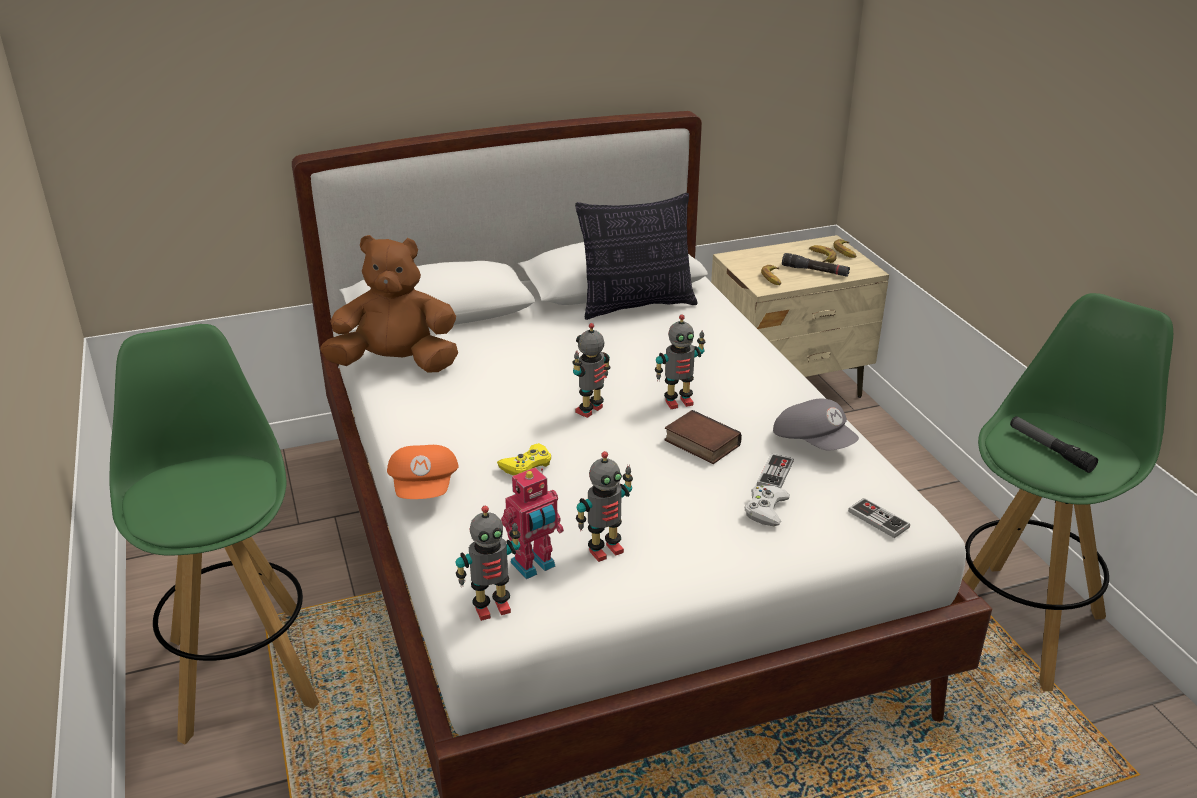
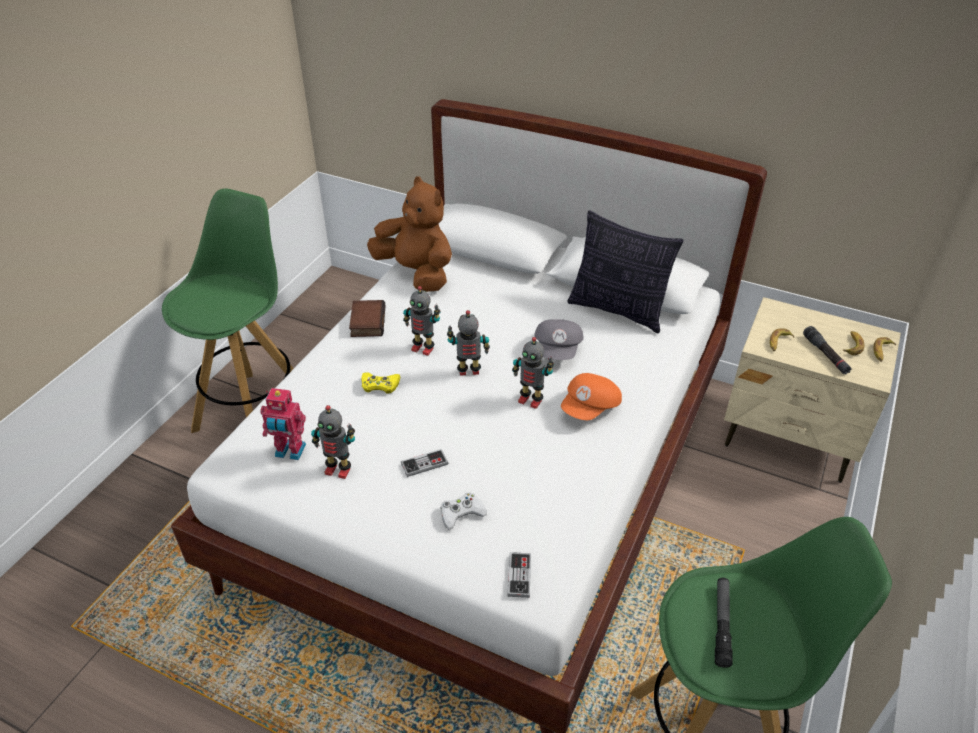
camera: 45 degrees right, 10 degrees up
(425, 488) = (315, 365): orange cap -> orange cap (590, 408)
(492, 608) = (240, 461): toy robot -> toy robot (423, 348)
(700, 443) = (498, 438): book -> book (366, 322)
(775, 474) = (508, 493): game controller -> game controller (424, 464)
(814, 442) = (570, 489): grey cap -> grey cap (558, 350)

